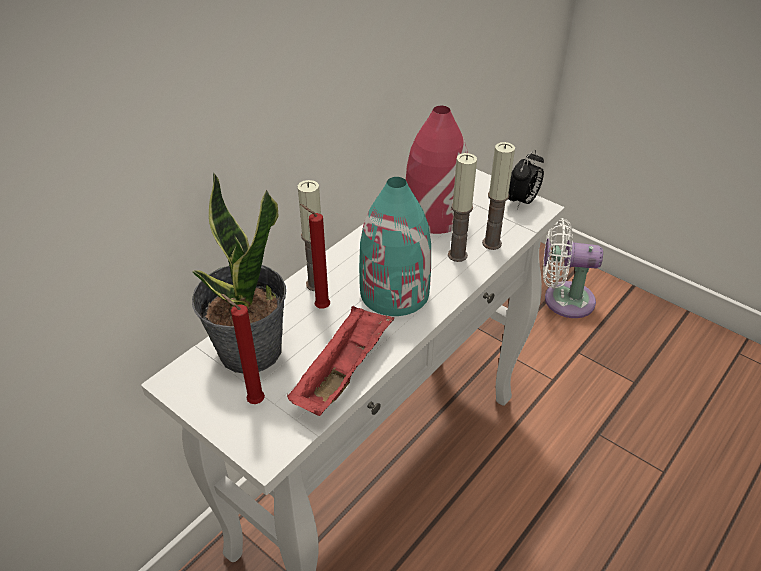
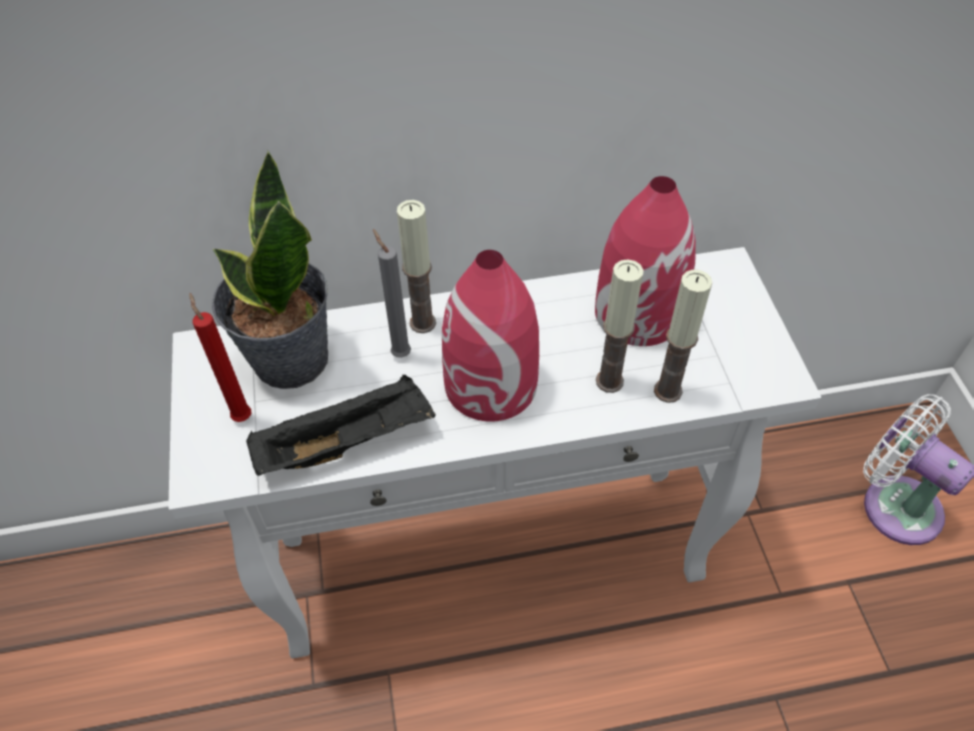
camera: 40 degrees right, 10 degrees up
(320, 307) = (399, 352): red candle -> grey candle
(343, 372) = (347, 442): red tray -> black tray
(395, 292) = (491, 384): turquoise vase -> red vase
(522, 202) = (769, 357): alarm clock -> none

